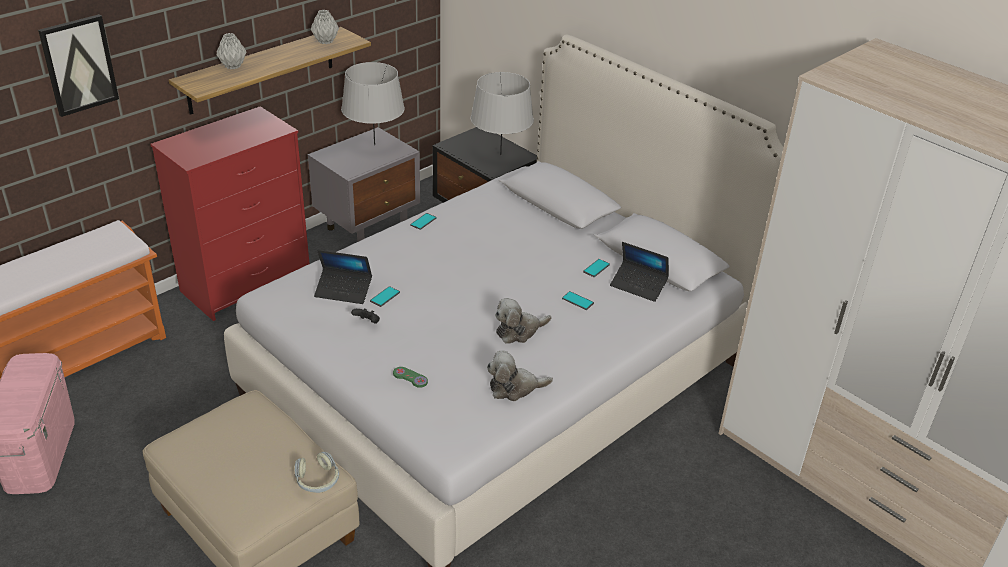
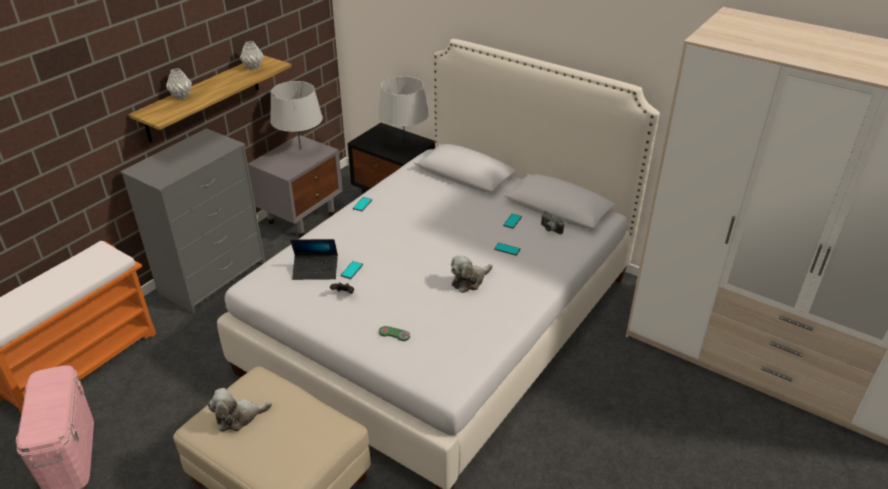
camera: 10 degrees left, 0 degrees up
(78, 65) = (50, 109): picture -> none
(247, 282) = (213, 277): red dresser -> grey dresser
(317, 480) = (337, 435): headphones -> none
(514, 387) = (481, 328): plush toy -> plush toy (239, 417)
(638, 286) = (549, 230): laptop -> camera

